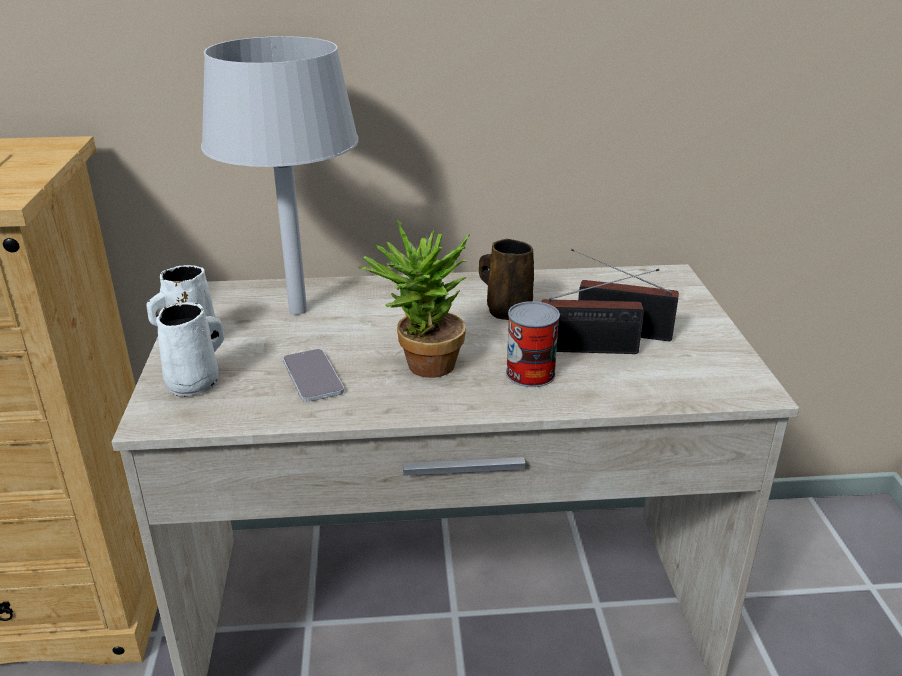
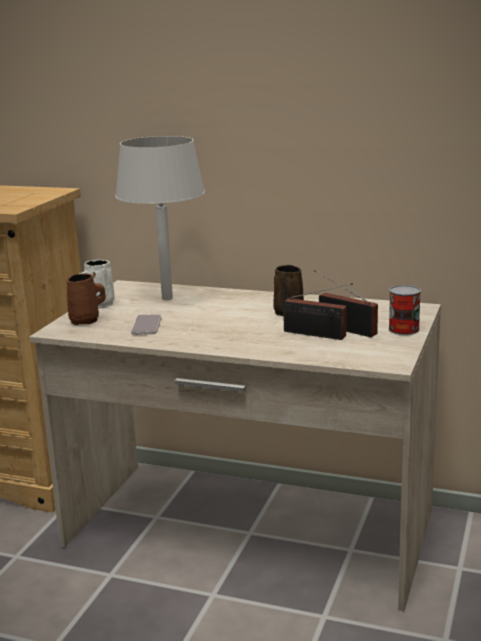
camera: 25 degrees right, 10 degrees down
(196, 383) = (86, 321): white mug -> brown mug
(421, 367) = (208, 329): potted plant -> none
(530, 373) = (266, 339): can -> can (404, 329)

